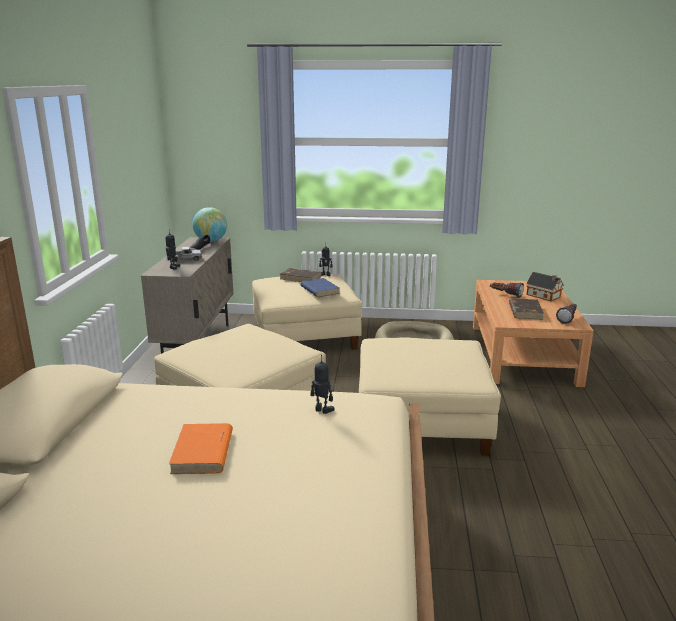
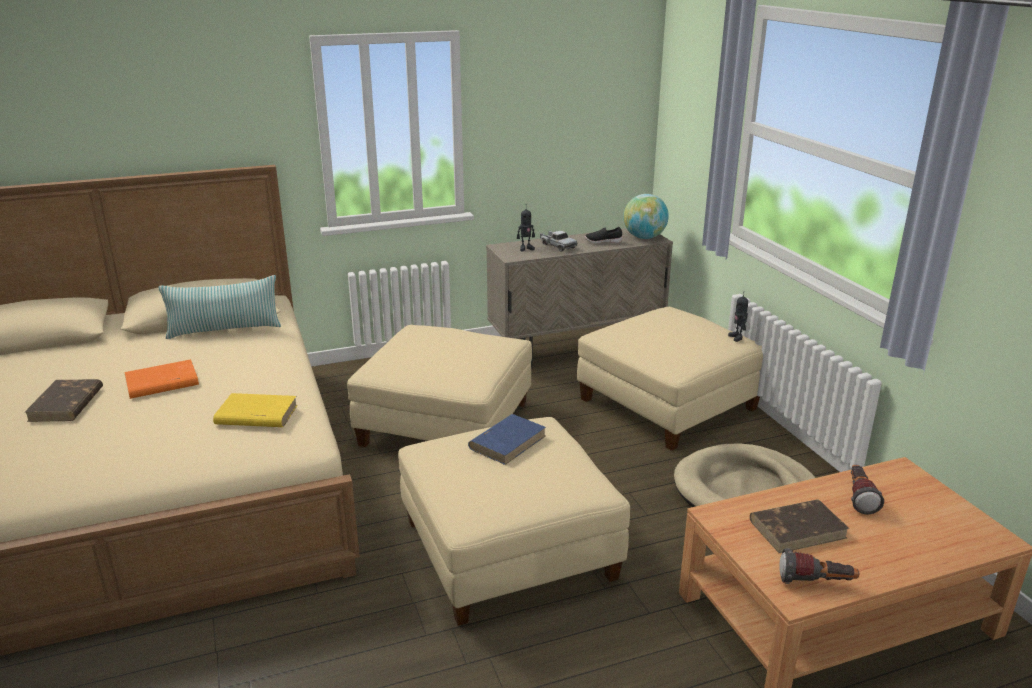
camera: 65 degrees right, 5 degrees up
(108, 410) = (225, 329): none -> pillow
(301, 277) = (697, 326): brown book -> brown book (66, 404)
(319, 290) = (666, 347): blue book -> blue book (508, 442)
(322, 410) = (256, 415): toy robot -> yellow book
(544, 296) = (912, 542): toy house -> none

